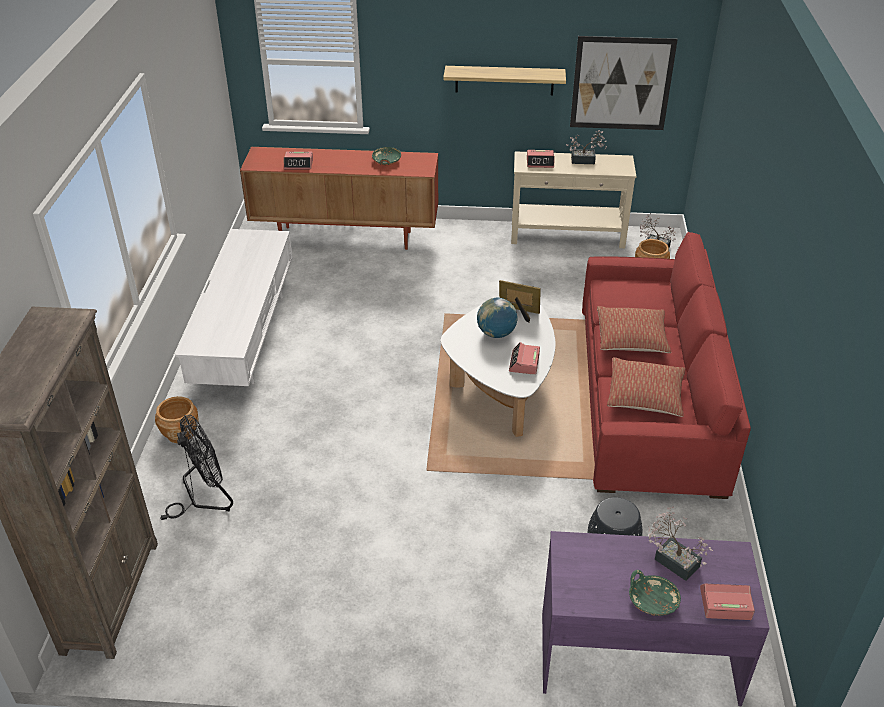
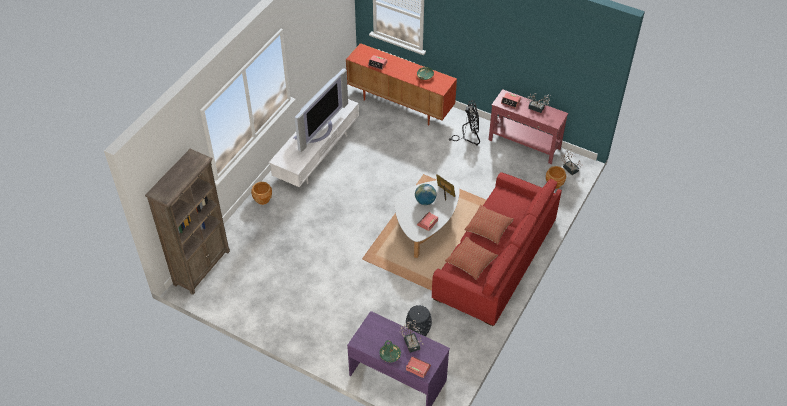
camera: 25 degrees right, 10 degrees up
(201, 491) = (258, 232): black fan -> black fan (468, 133)
(240, 284) = (317, 130): none -> television
(504, 80) = (499, 51): shelf -> none
(568, 235) = (524, 144): beige console table -> red console table
(621, 83) = (563, 74): picture -> none

